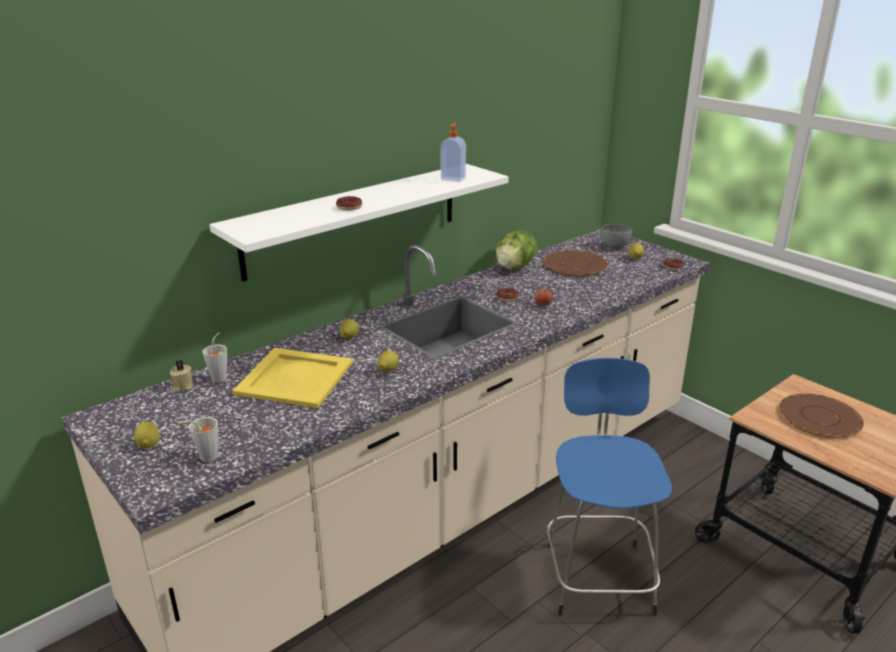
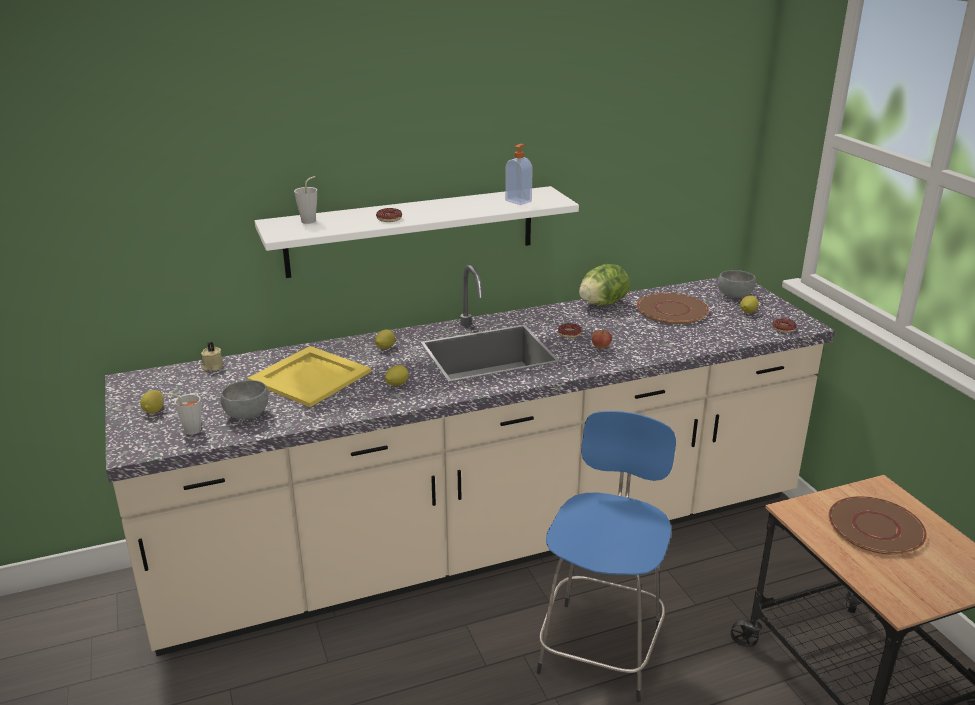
camera: 20 degrees right, 0 degrees up
(221, 376) = (249, 364): grey cup -> grey cup (311, 220)
(256, 428) = (246, 414): none -> grey bowl

